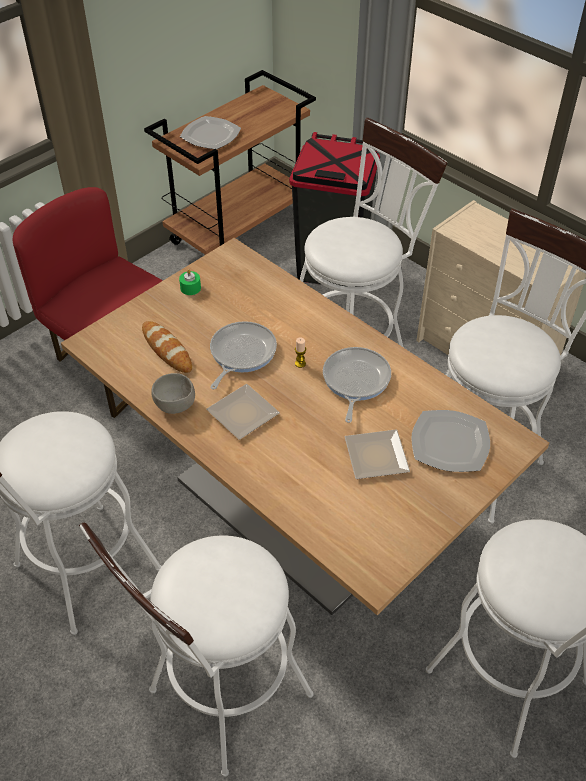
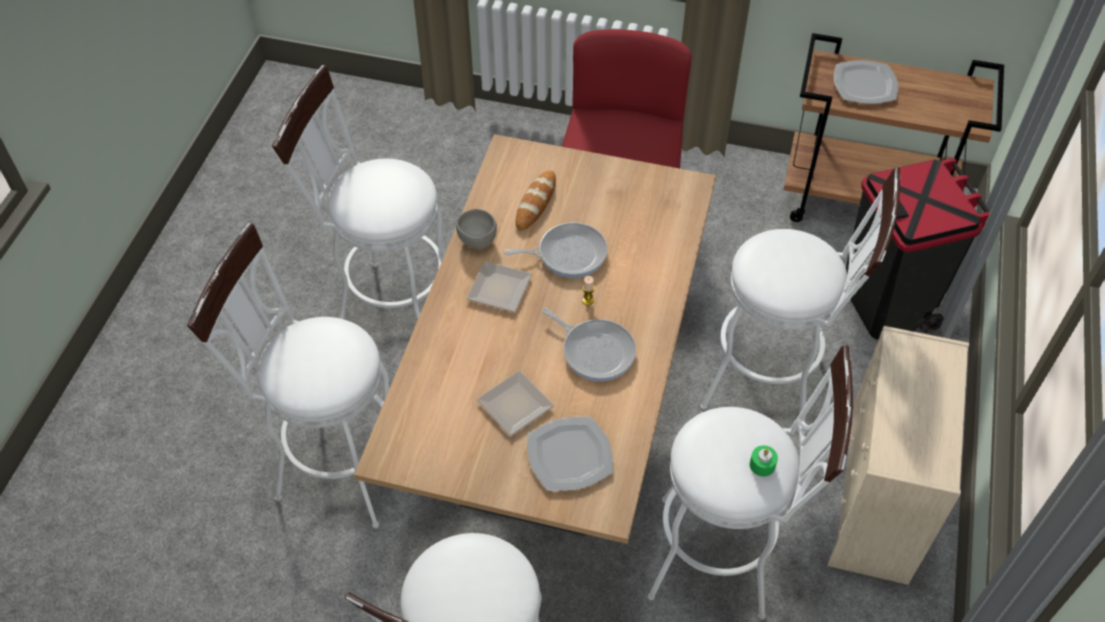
camera: 60 degrees right, 5 degrees up
(190, 288) = (622, 179): green candle -> green candle (762, 465)
(355, 381) = (595, 351): frying pan -> frying pan turned 60 degrees clockwise

